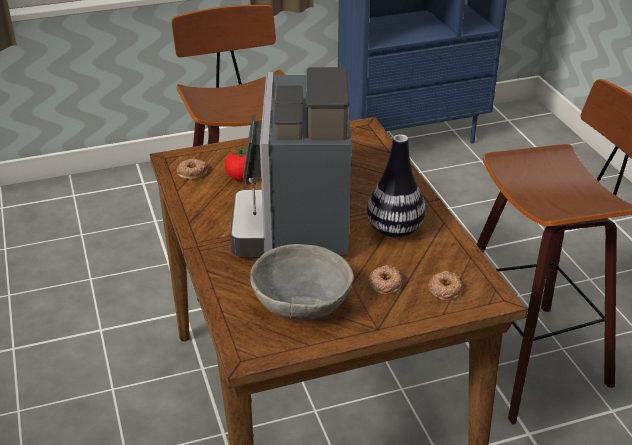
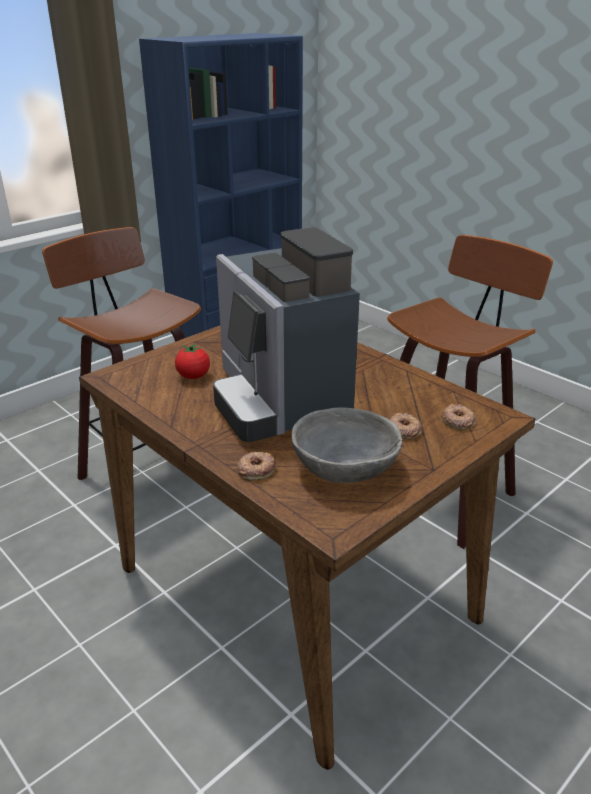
camera: 25 degrees left, 5 degrees down
(192, 172) = (138, 382): donut -> donut (256, 469)
(395, 230) = (372, 386): vase -> none

